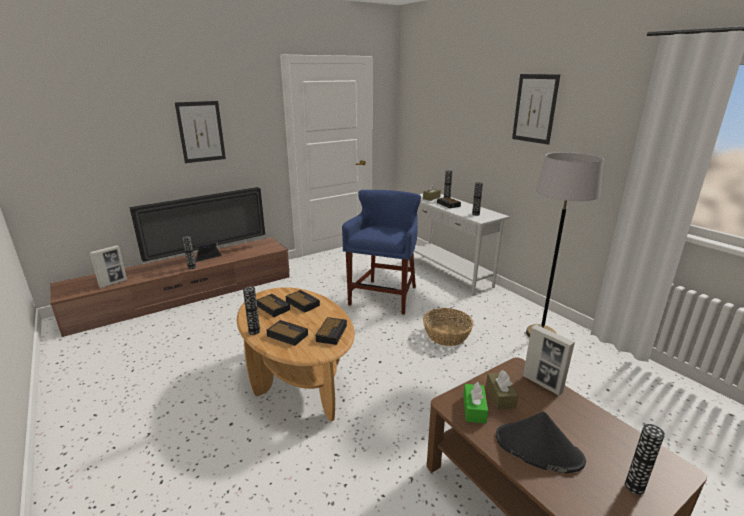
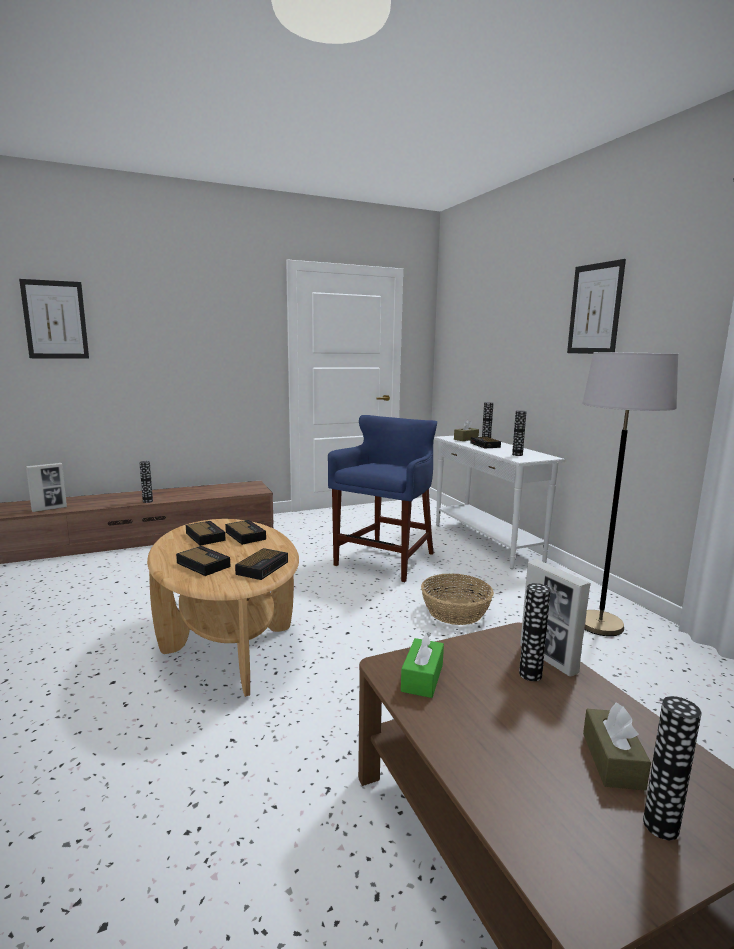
camera: 10 degrees right, 10 degrees down
(201, 132) = (182, 342): picture -> picture (55, 320)
(209, 257) = (175, 493): television -> none
(254, 331) = (164, 557): vase -> vase (530, 674)
(500, 396) = (472, 667): brown tissue box -> brown tissue box (612, 760)
(538, 448) = (503, 743): black hat -> none

